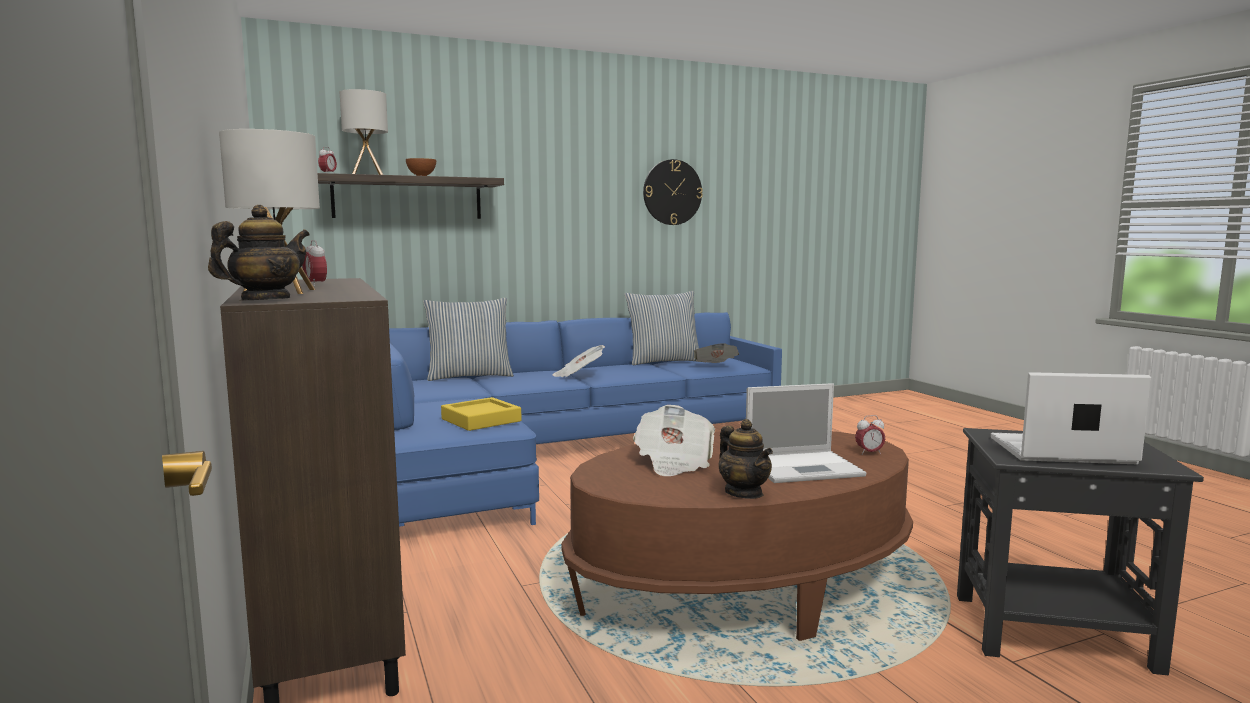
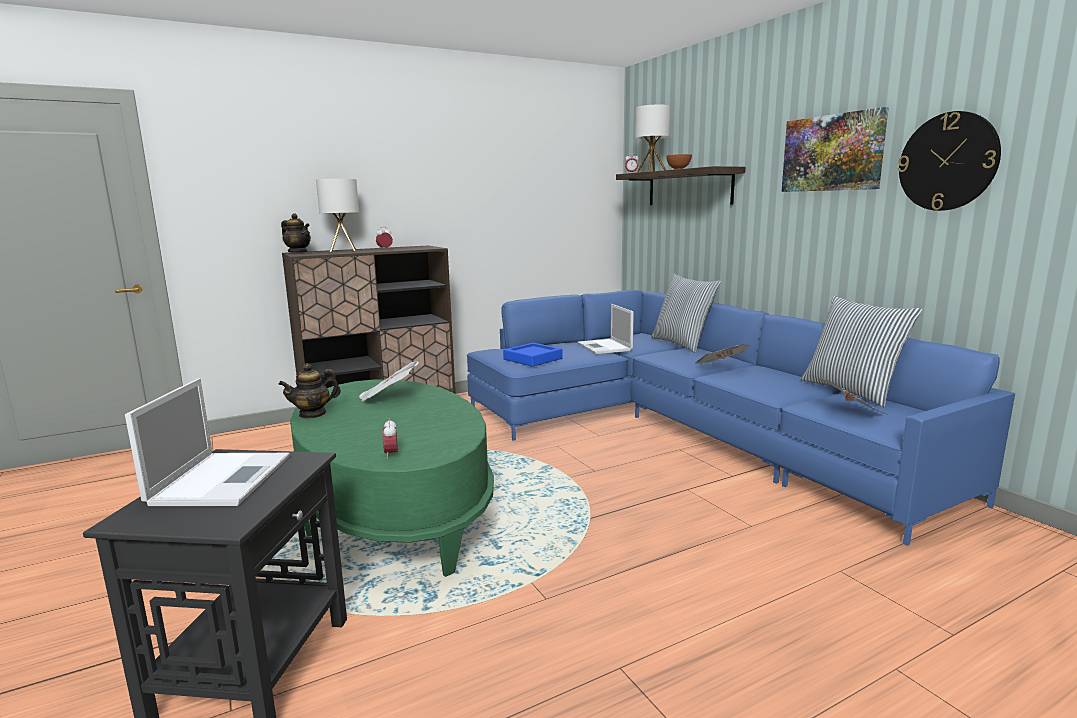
camera: 85 degrees right, 5 degrees up
(481, 420) = (533, 359): yellow tray -> blue tray
(587, 177) = (832, 153): none -> picture
(742, 588) = (394, 512): brown coffee table -> green coffee table
(805, 467) = (360, 431): laptop -> laptop (605, 347)

